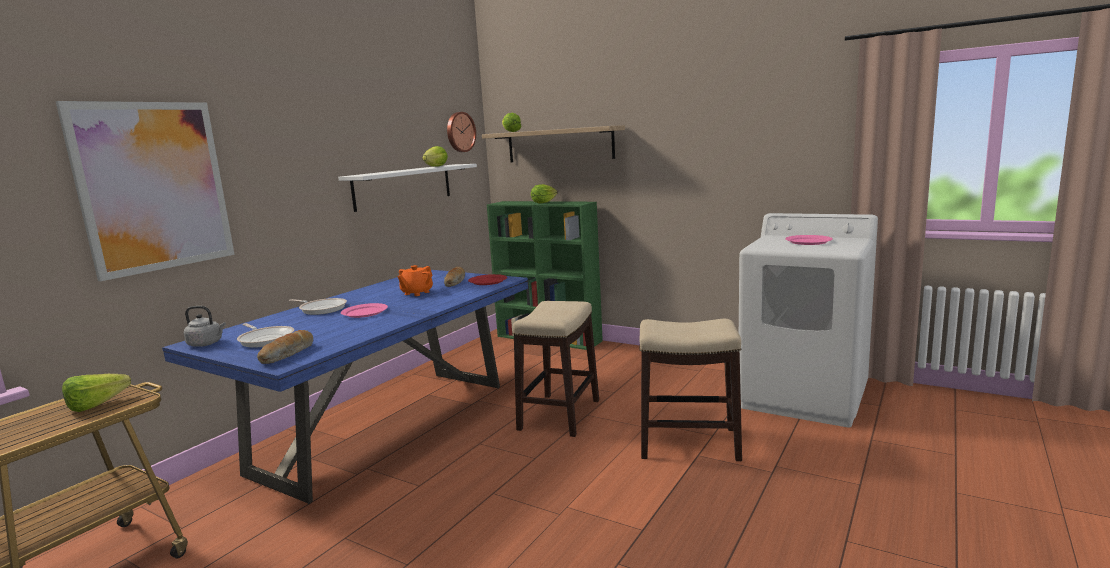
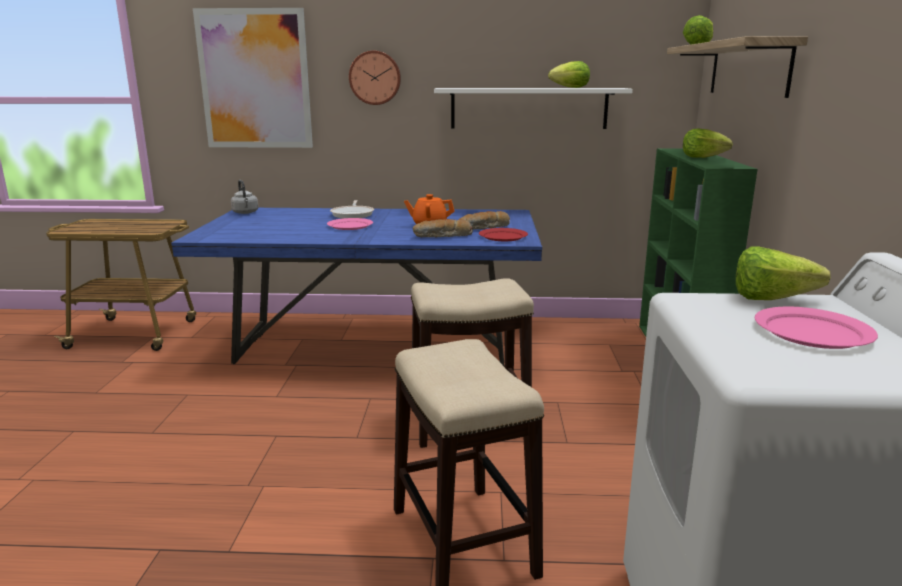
camera: 60 degrees right, 5 degrees up
(102, 404) = (146, 228): lettuce -> lettuce (779, 300)
(266, 339) = (260, 221): frying pan -> none
(288, 355) = (221, 234): bread -> bread (443, 236)
(460, 132) = (647, 44): wall clock -> wall clock (375, 78)

